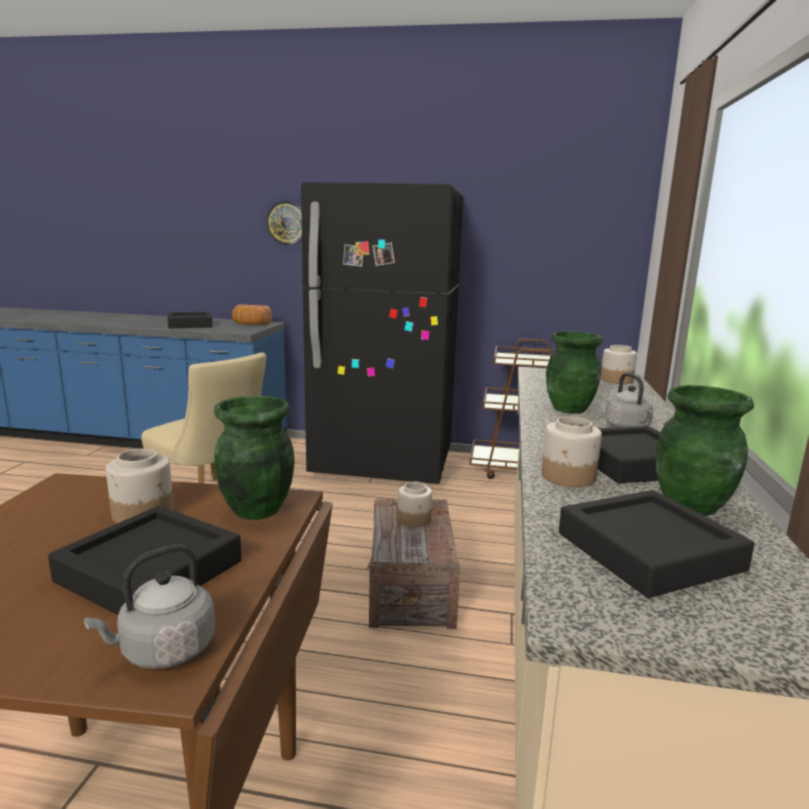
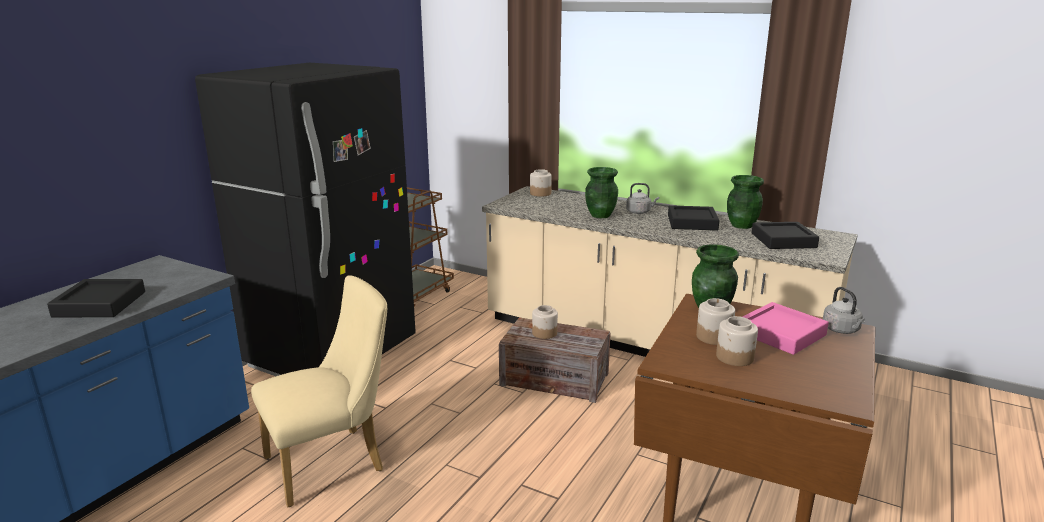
camera: 70 degrees left, 5 degrees up
(150, 571) = (781, 334): black tray -> pink tray
(250, 324) = (154, 271): bread -> none
(287, 223) = (136, 125): wall clock -> none
(568, 477) = (709, 236): jar -> jar (735, 357)

